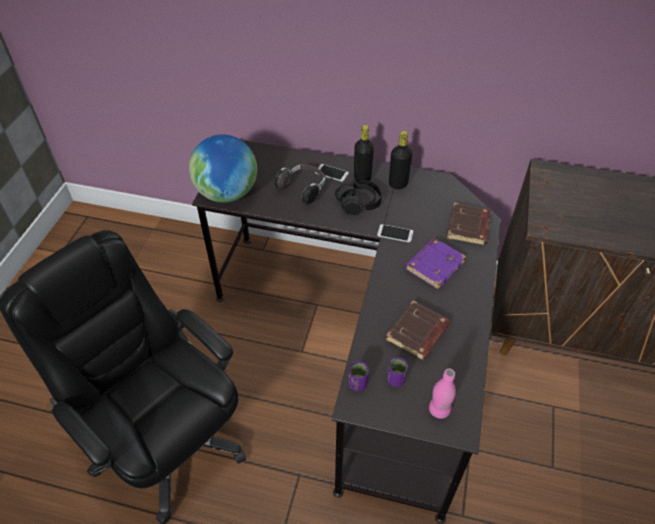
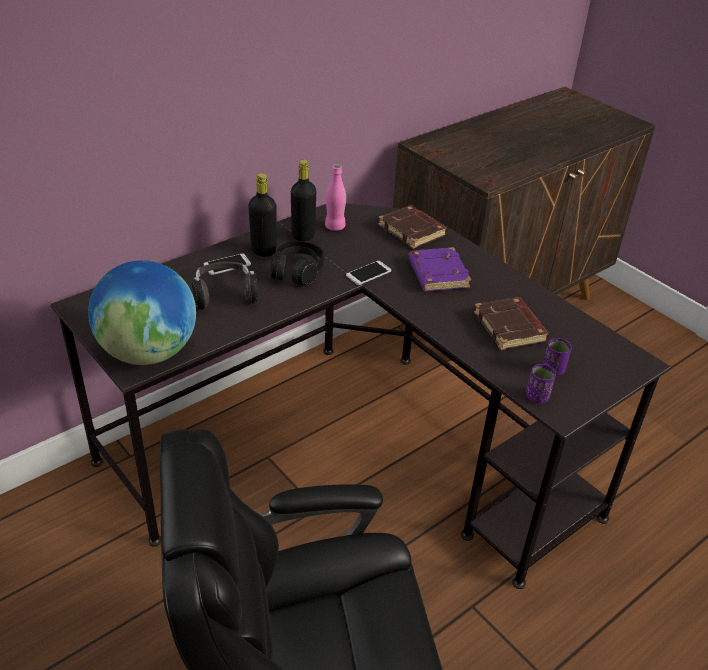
camera: 55 degrees left, 10 degrees down
(439, 410) = (609, 363): pink bottle -> pink bottle (335, 227)

